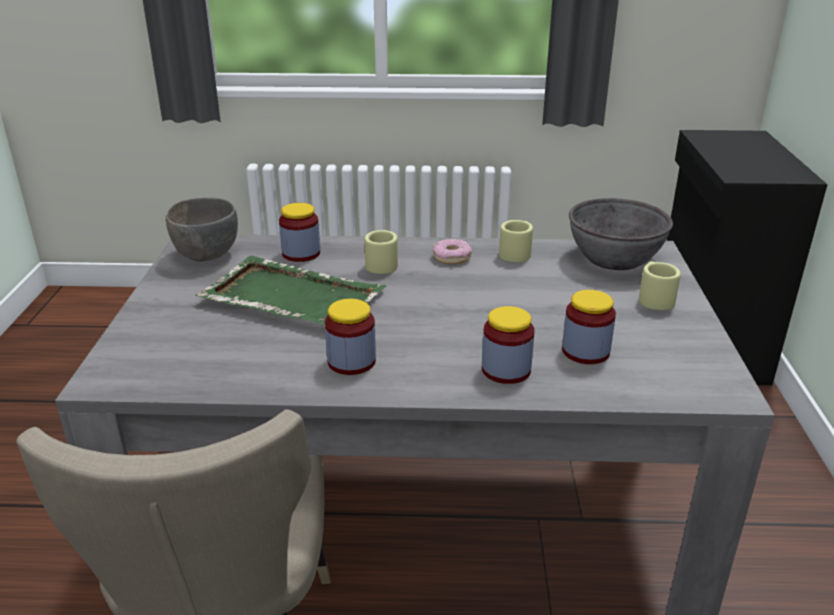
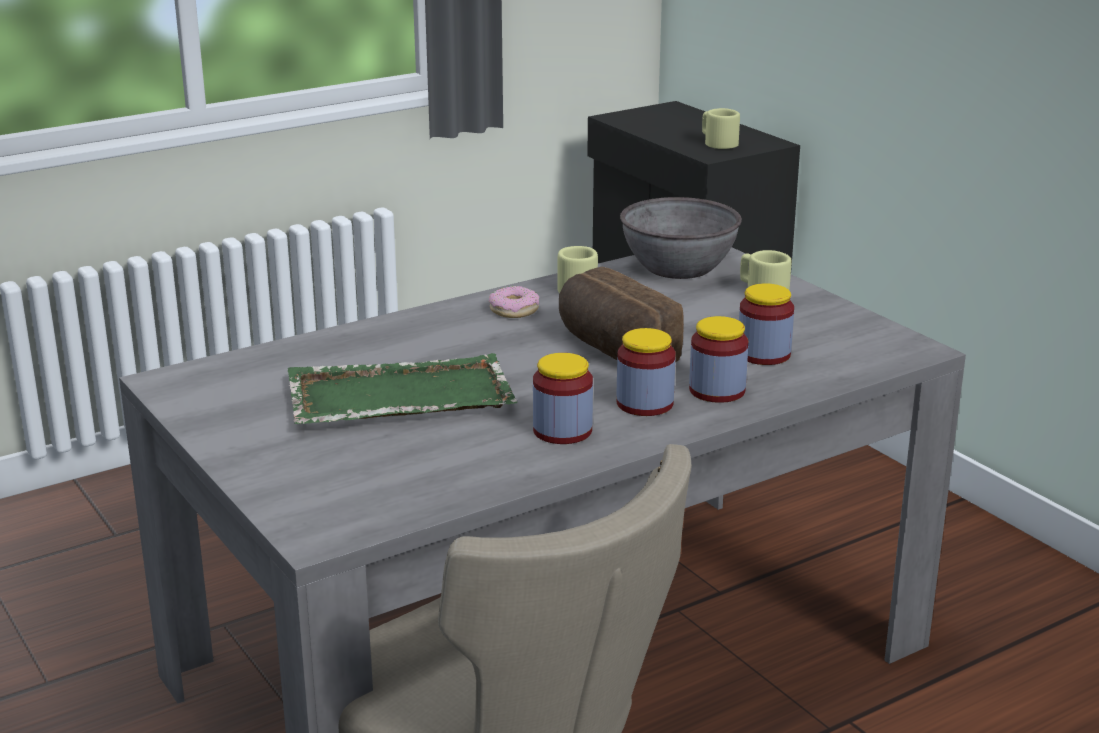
camera: 35 degrees left, 5 degrees down
(206, 254) = (211, 386): grey bowl -> none
(301, 253) = (332, 353): jar -> jar (644, 403)
(382, 264) = (447, 337): beige mug -> beige mug (717, 143)
(476, 308) = (613, 349): none -> bread

